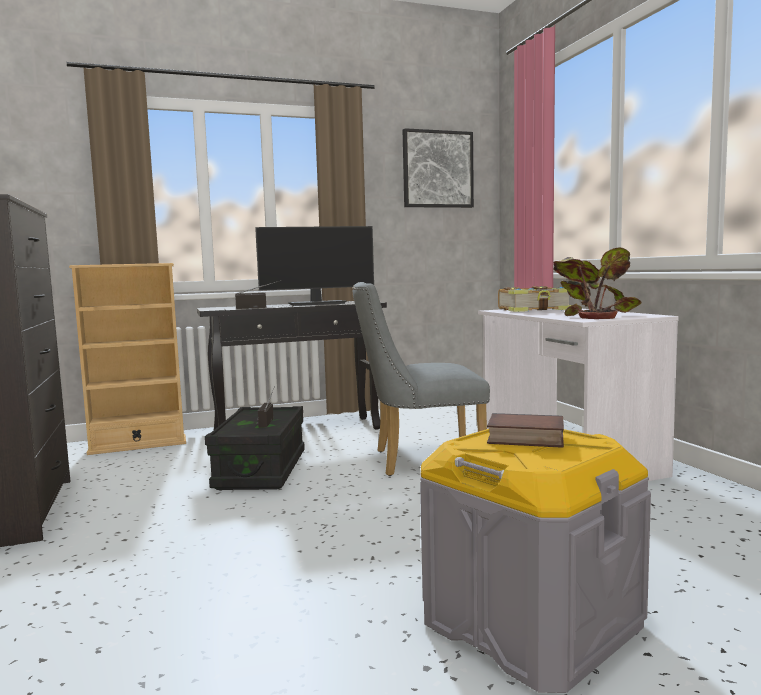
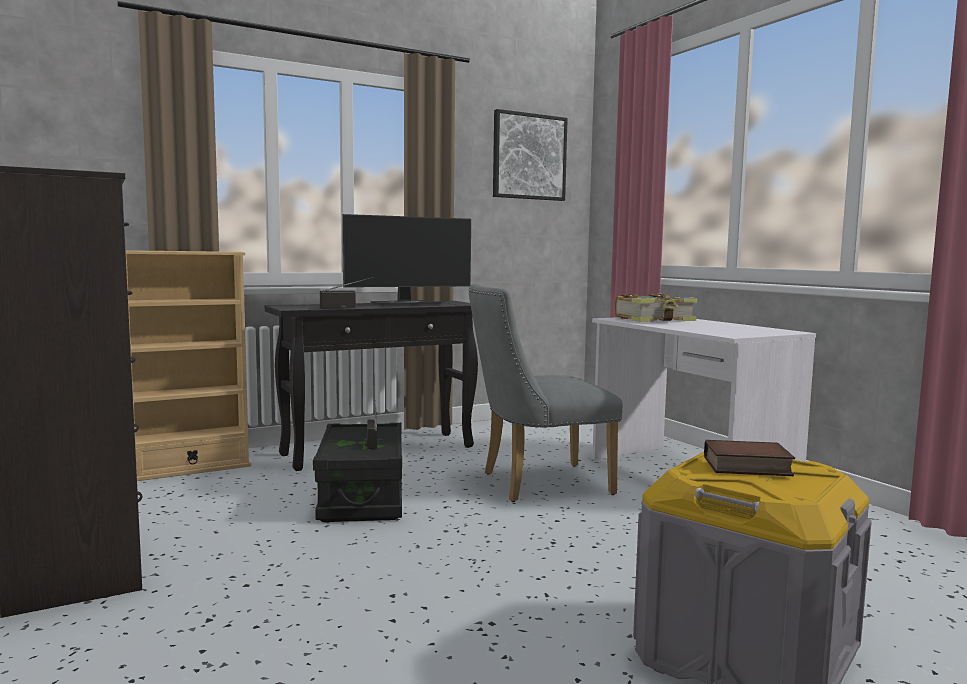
camera: 10 degrees left, 0 degrees up
(592, 315) = (729, 330): potted plant -> none

